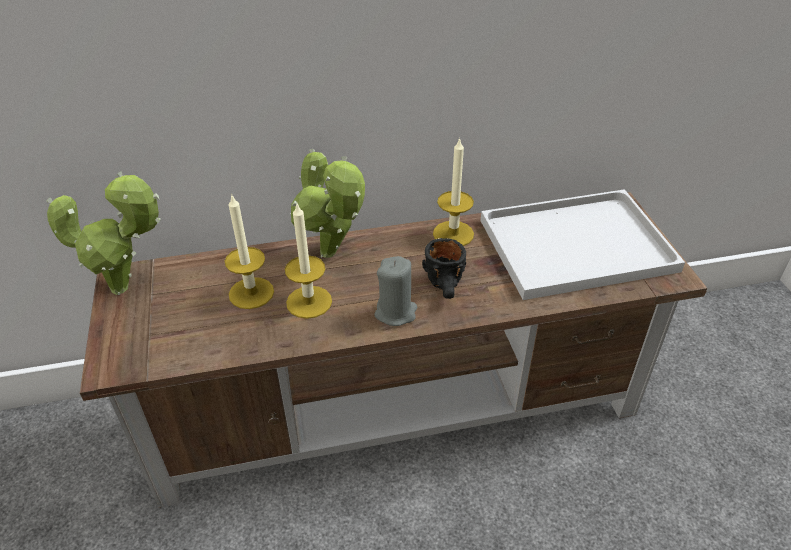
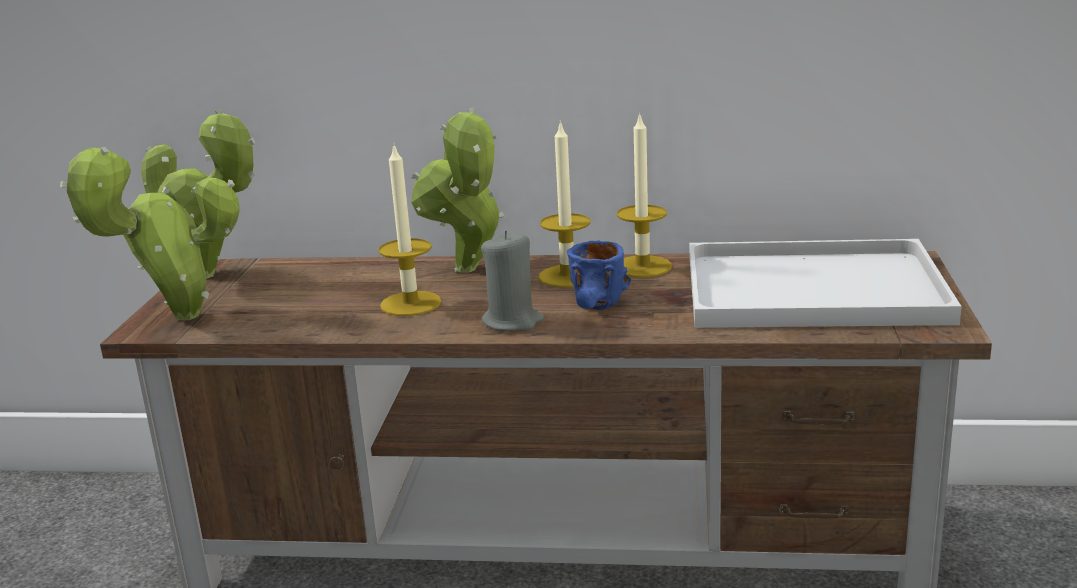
camera: 20 degrees right, 20 degrees down
(129, 349) = (177, 318): none -> potted plant
(251, 293) = (348, 291): candle -> candle (567, 276)
(447, 288) = (597, 308): black mug -> blue mug

